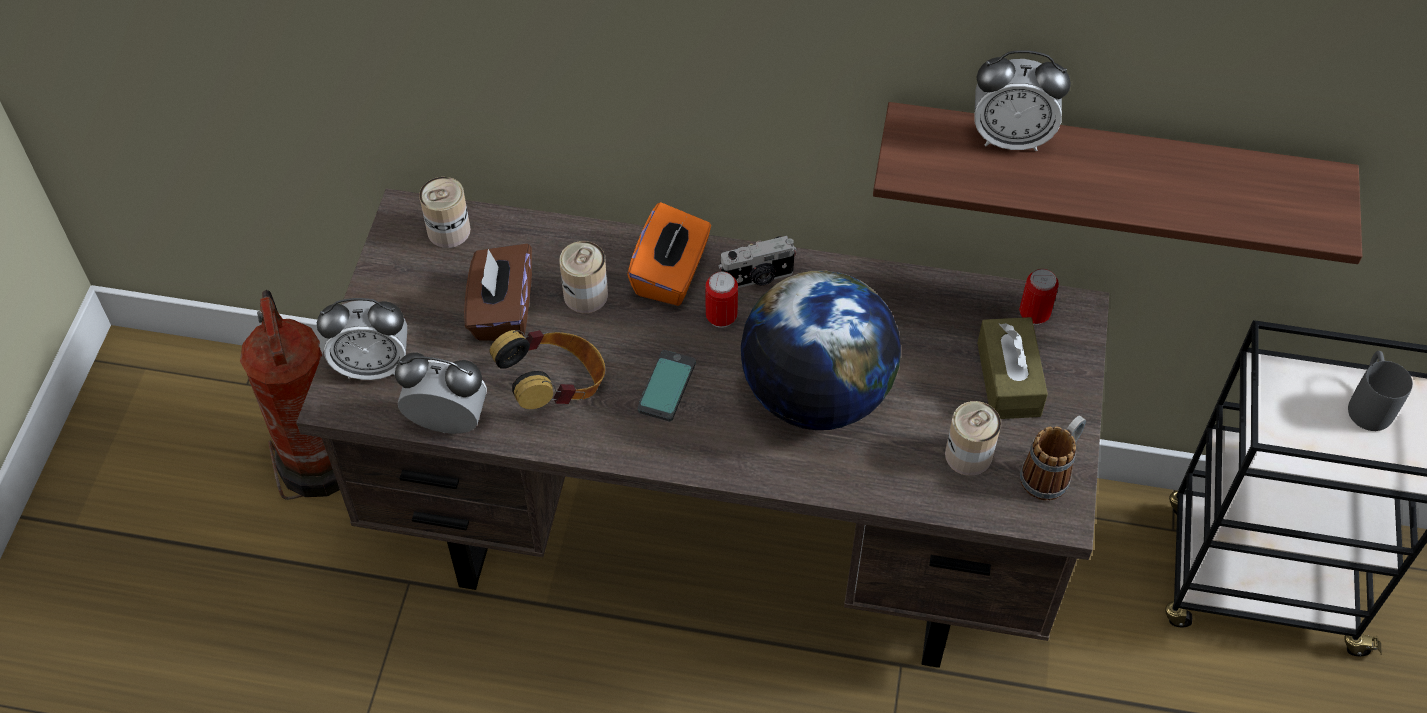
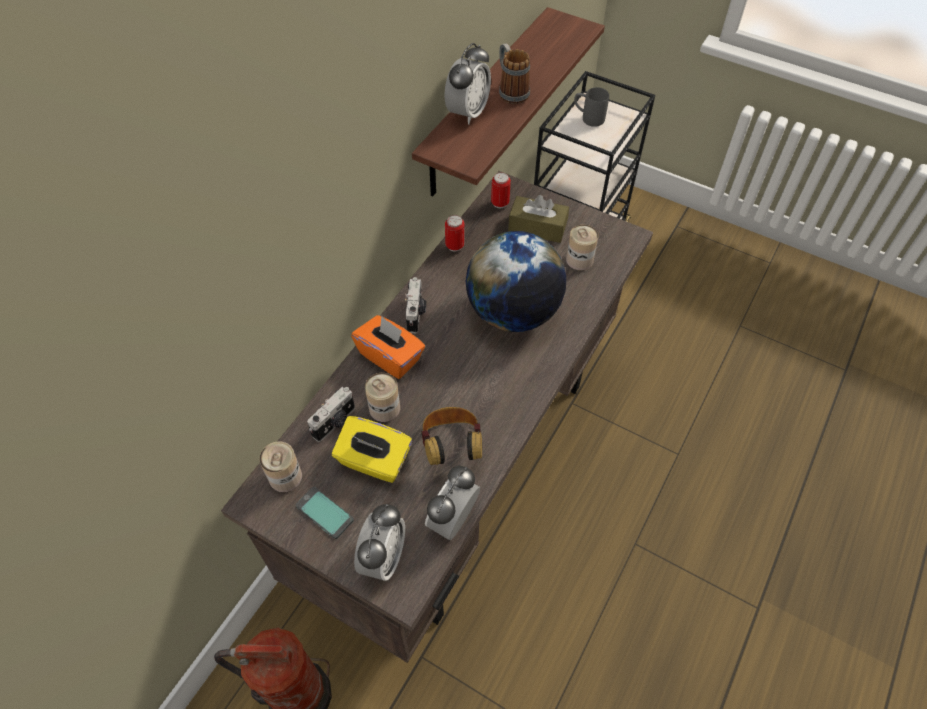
camera: 70 degrees left, 0 degrees up
(502, 311) = (374, 461): brown tissue box -> yellow tissue box
(543, 251) = (335, 422): none -> camera
(666, 386) = (476, 384): phone -> phone (324, 513)
(721, 317) = (437, 341): can -> can (454, 246)
(1051, 472) = (602, 231): mug -> mug (510, 91)

